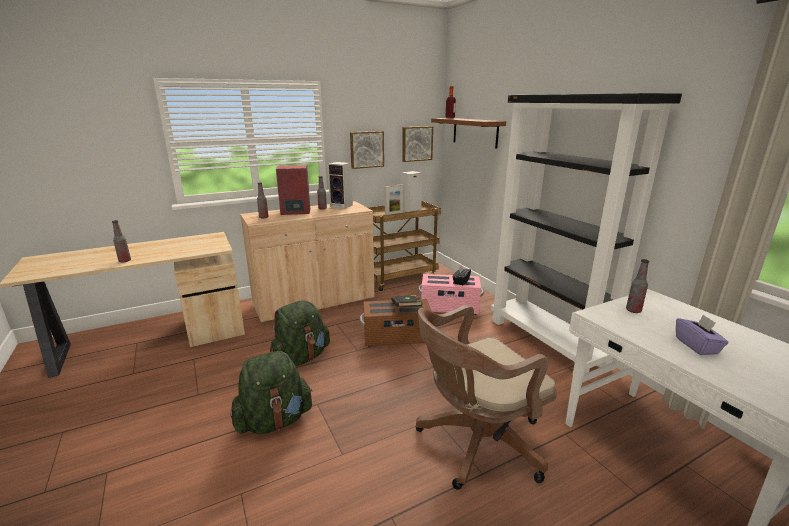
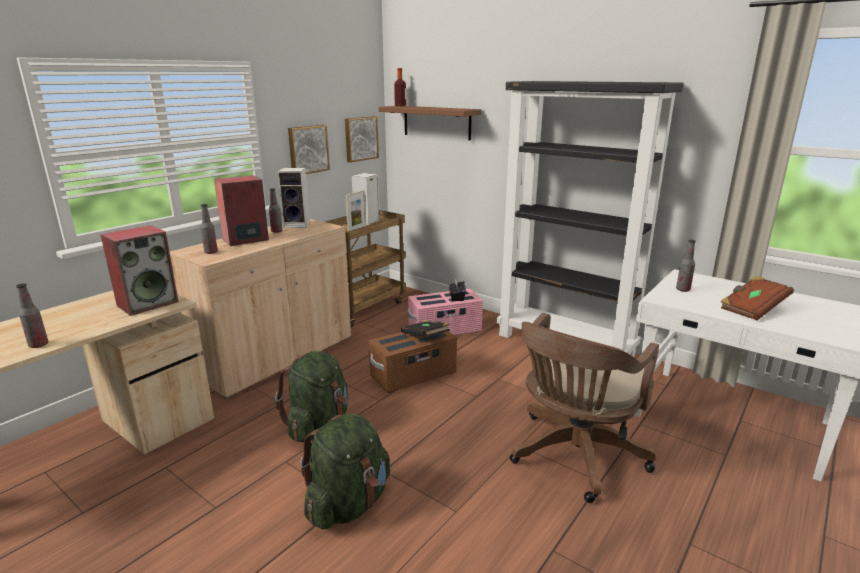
camera: 25 degrees left, 0 degrees up
(206, 246) = (148, 303): none -> speaker
(697, 346) = (752, 309): purple tissue box -> brown book

